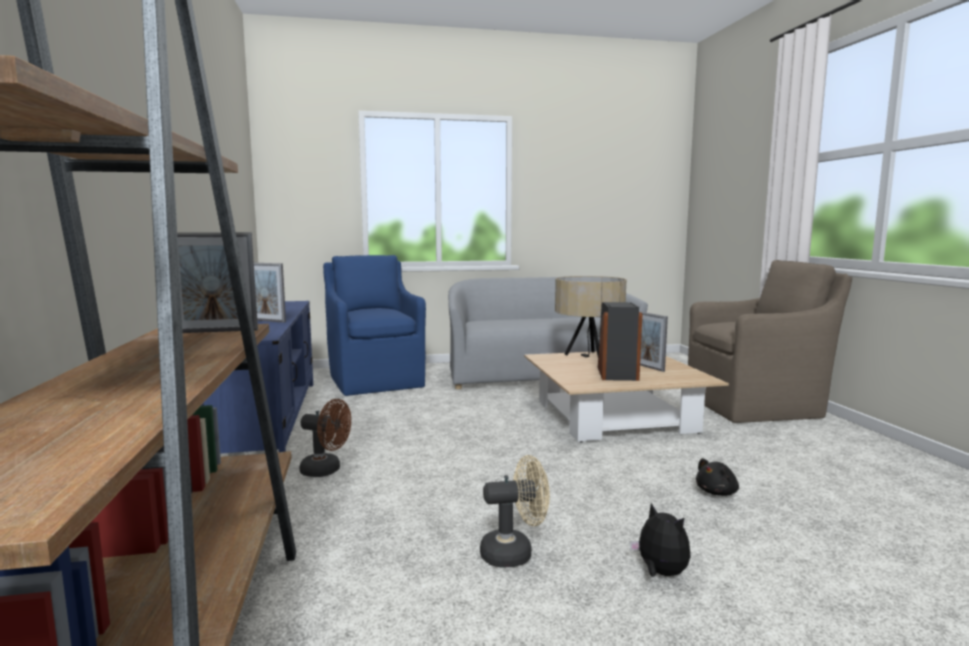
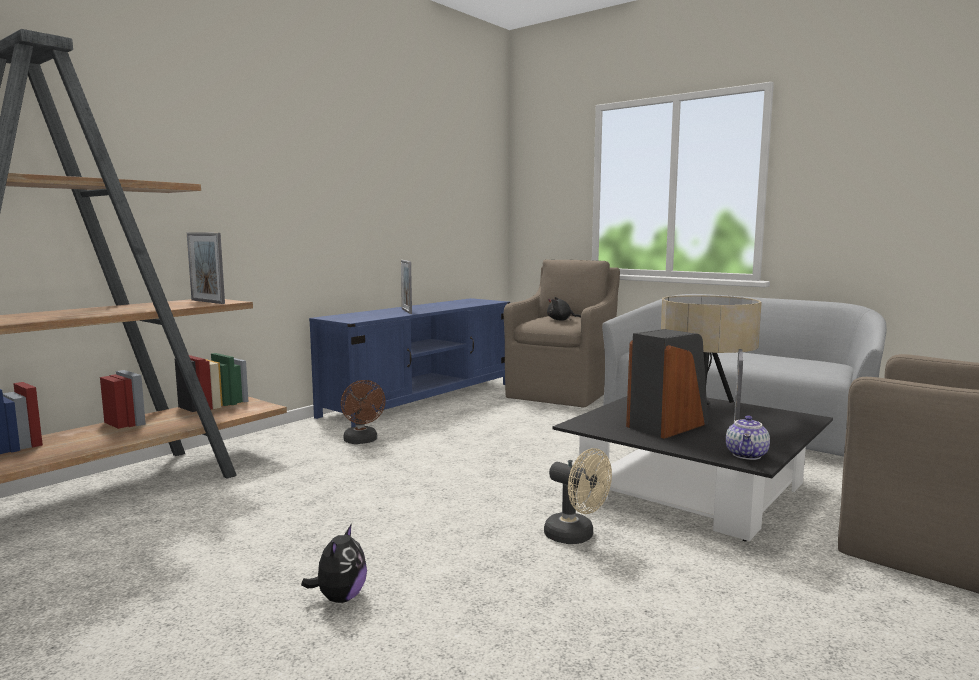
camera: 50 degrees right, 0 degrees up
(376, 380) = (562, 392): blue armchair -> brown armchair
(515, 553) = (309, 533): beige fan -> beige fan (576, 536)
(614, 416) = (694, 488): beige coffee table -> black coffee table
(693, 377) = (747, 455): none -> teapot
(717, 492) = (572, 588): black plush toy -> black plush toy (561, 320)

